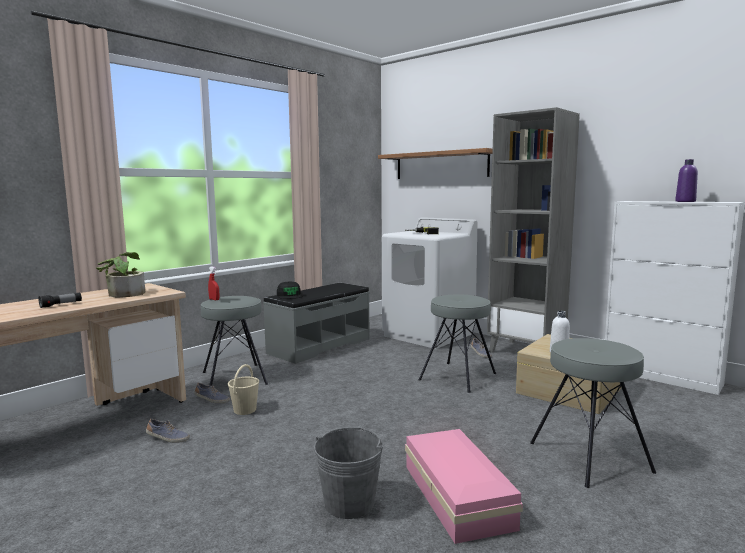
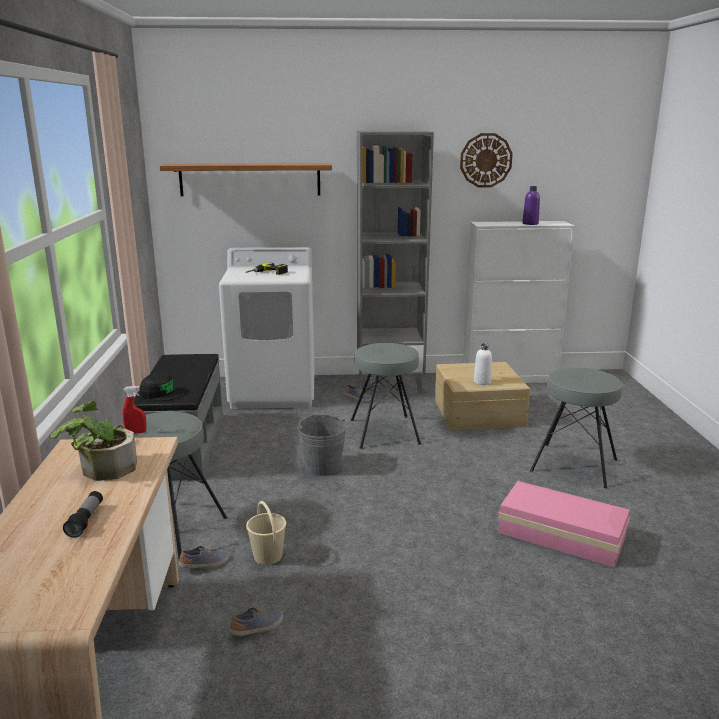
camera: 45 degrees left, 10 degrees up
(349, 503) = (518, 582): grey bucket -> grey bucket (322, 467)
(645, 137) = (486, 160): none -> wall clock

